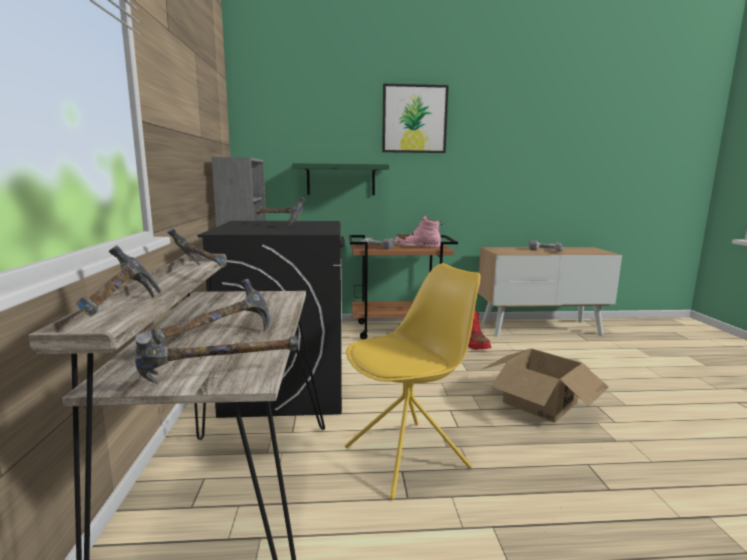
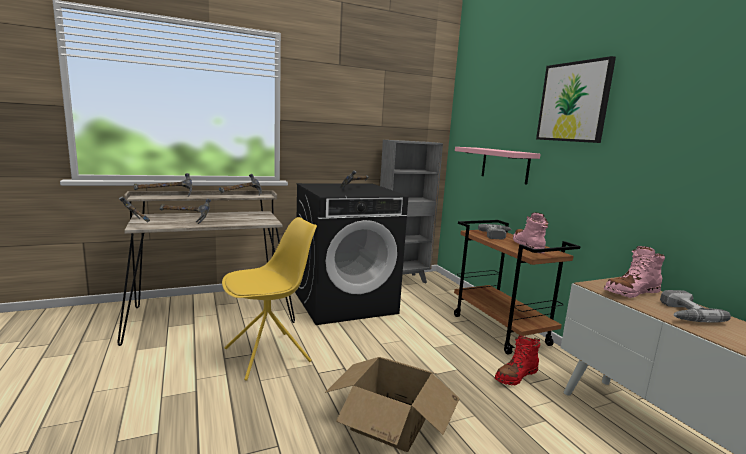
camera: 70 degrees right, 0 degrees up
(341, 179) = (505, 165): green shelf -> pink shelf
(408, 456) = (269, 355): yellow chair -> yellow chair turned 75 degrees counterclockwise
(514, 250) = (631, 293): none -> pink boot

